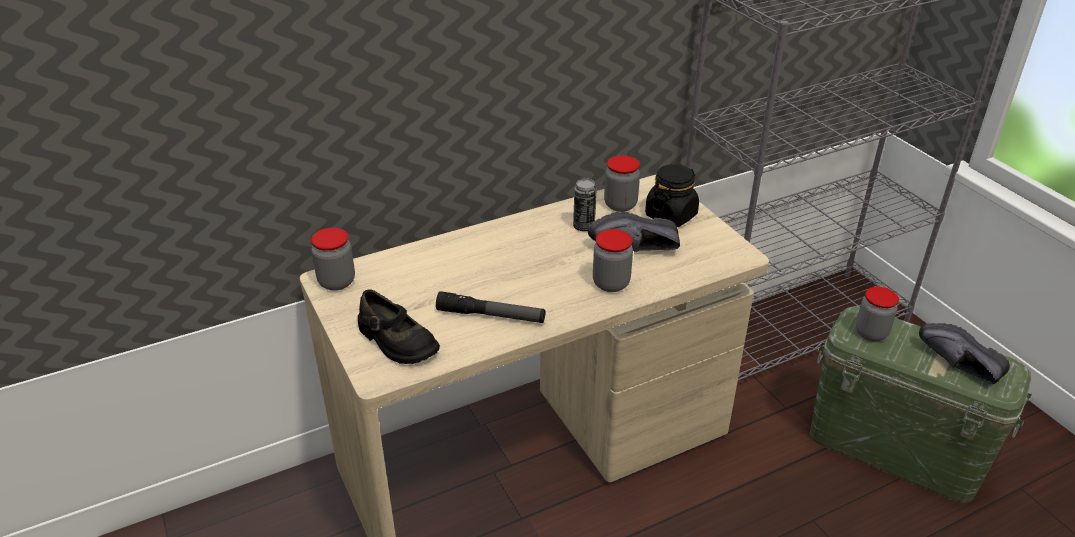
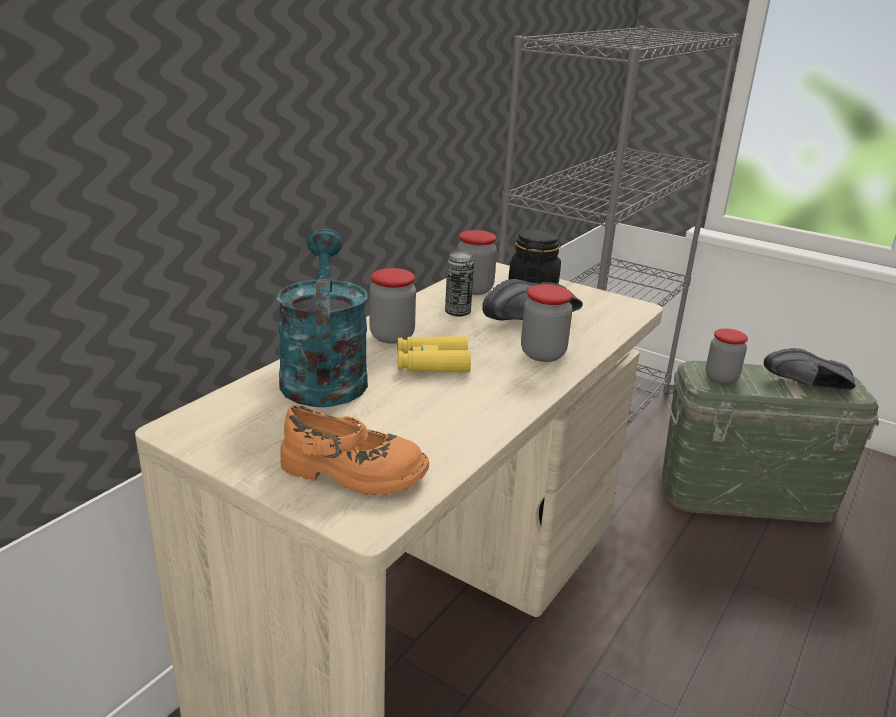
camera: 30 degrees left, 10 degrees down
(336, 282) = (200, 427): jar -> jar (392, 336)
(396, 341) = (353, 472): black shoe -> orange shoe
(440, 260) = (323, 374): none -> turquoise watering can
(491, 315) = (446, 414): flashlight -> none
(520, 270) = (432, 363): none -> yellow binoculars

